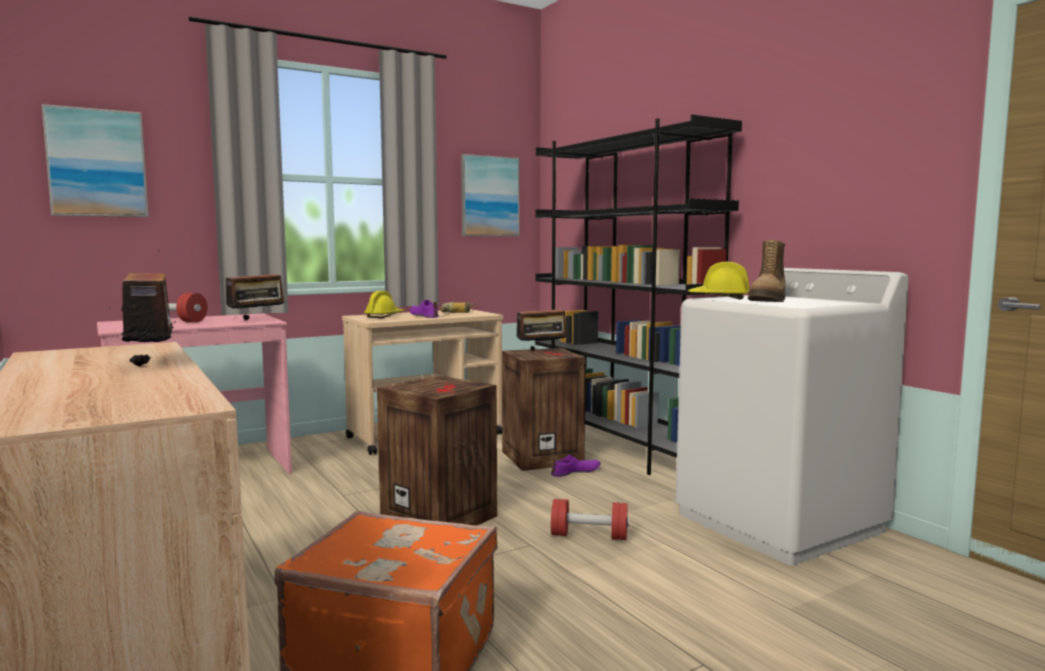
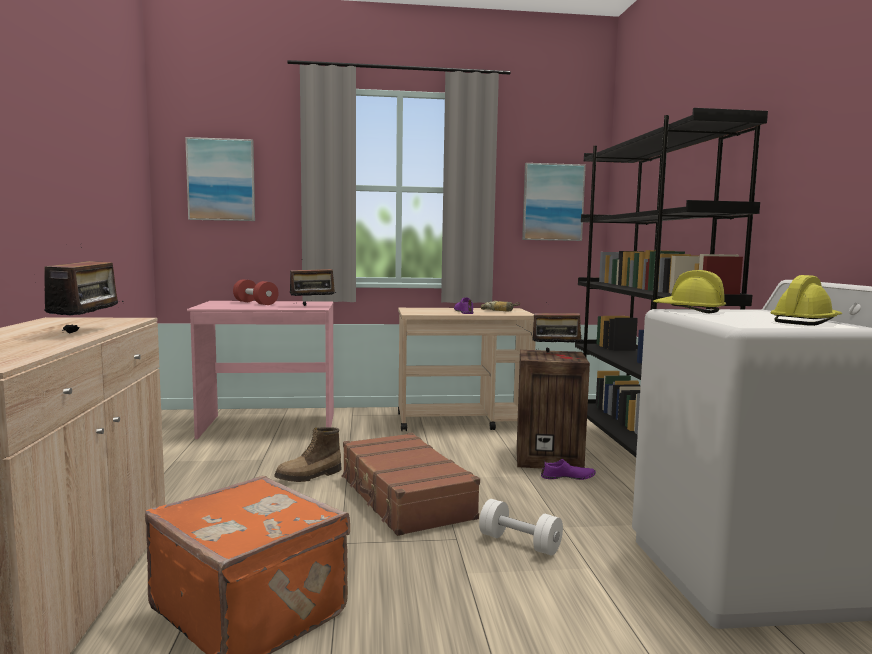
camera: 25 degrees right, 0 degrees up
(384, 316) = (430, 310): yellow hard hat -> yellow hard hat (806, 322)
(441, 518) = (404, 497): crate -> brown suitcase
(589, 536) = (520, 543): red dumbbell -> white dumbbell
(768, 301) = (735, 317): boot -> boot (309, 476)

